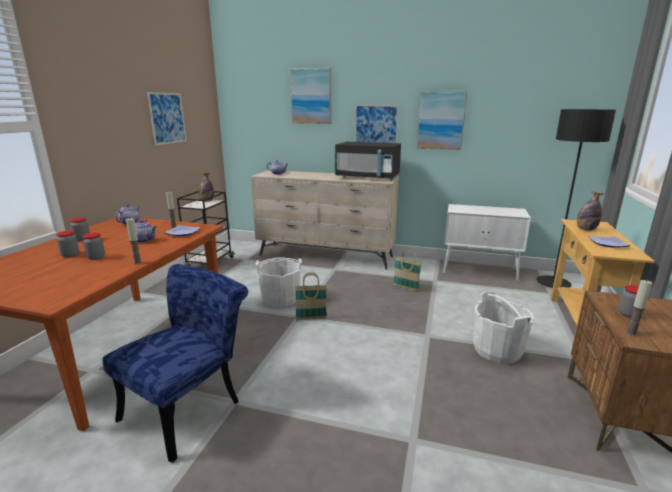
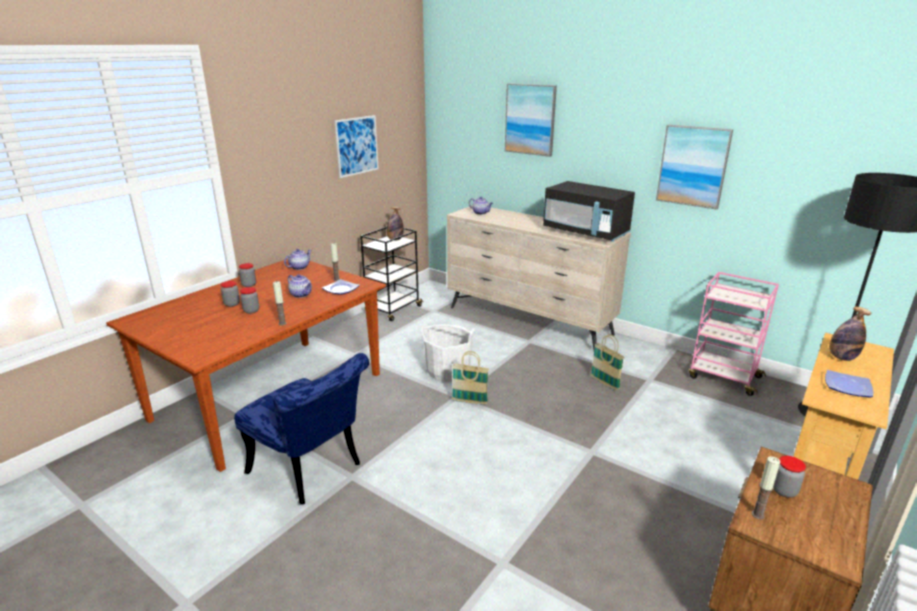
camera: 20 degrees right, 5 degrees up
(190, 406) = (311, 471): blue chair -> blue chair turned 75 degrees clockwise
(376, 127) = (607, 166): picture -> none
(480, 271) = (723, 377): white cabinet -> pink cart
(497, 350) = (668, 490): white bucket -> none

